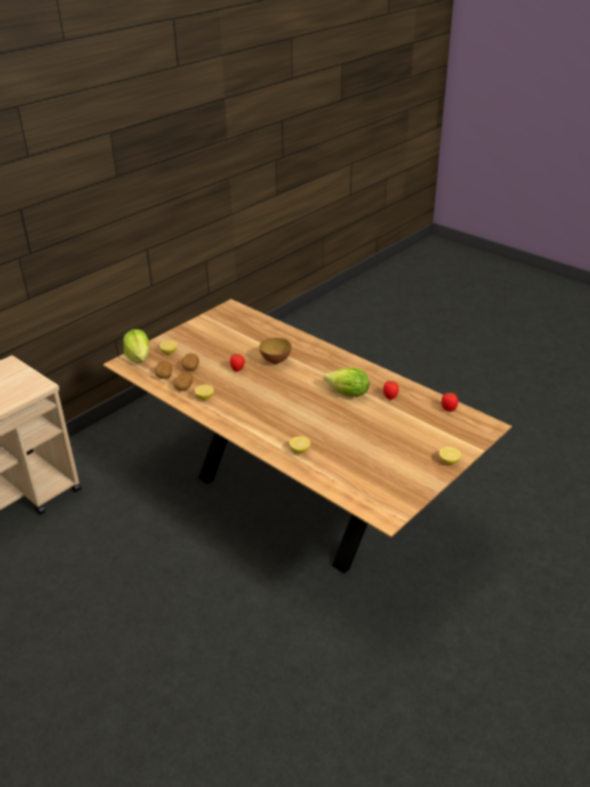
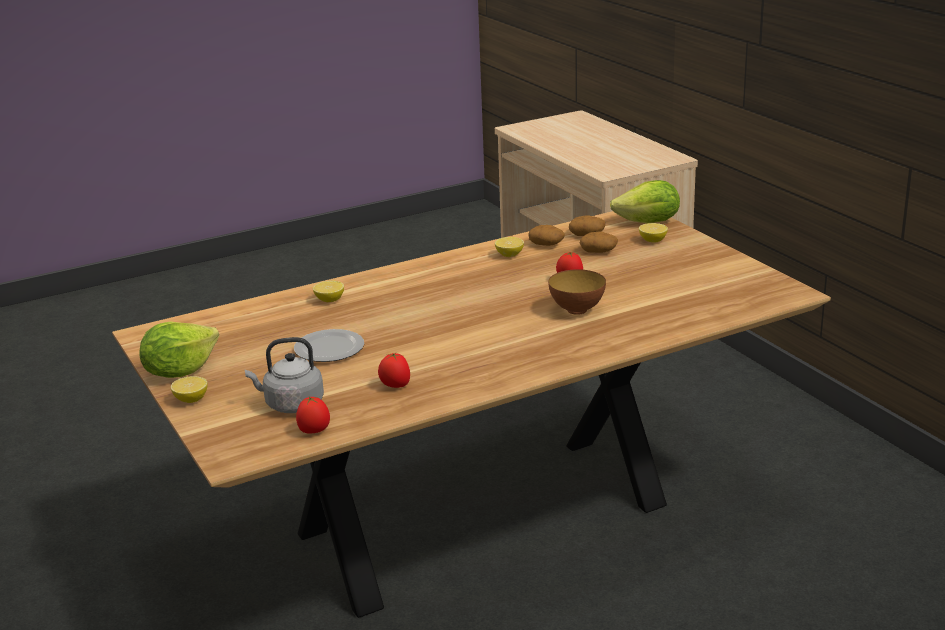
camera: 110 degrees right, 10 degrees down
(348, 393) = (435, 353): lettuce -> lettuce (179, 371)
(363, 431) = (328, 348): none -> plate
(430, 424) = (291, 405): none -> grey kettle

